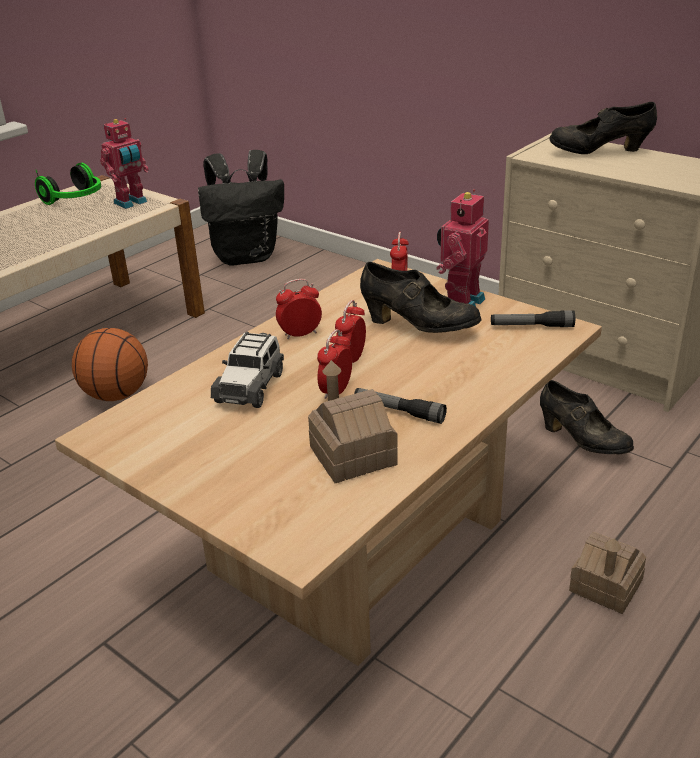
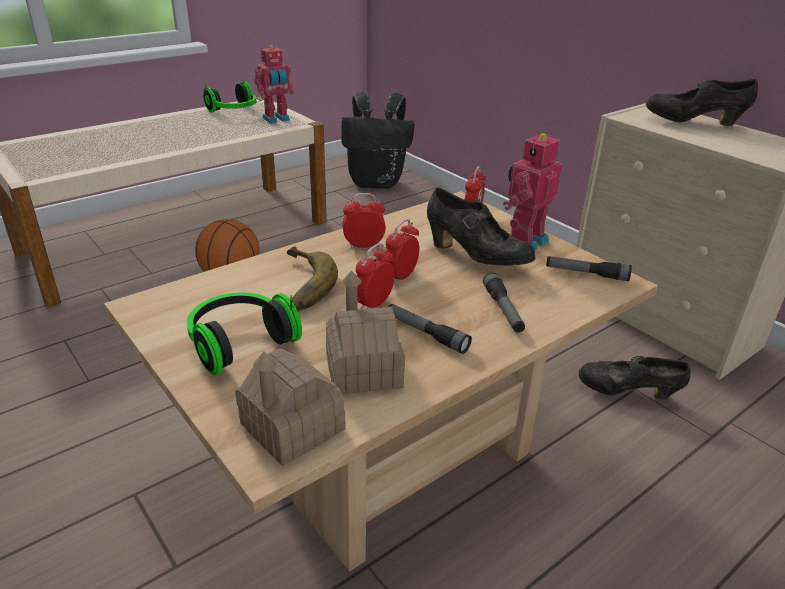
camera: 10 degrees right, 0 degrees up
(218, 452) = (239, 342): none -> headphones
(250, 386) = (298, 285): toy car -> banana
(464, 375) = (503, 310): none -> flashlight
(582, 441) = (627, 393): black shoe -> black shoe turned 135 degrees clockwise
(605, 586) = (615, 543): toy house -> toy house (292, 427)

